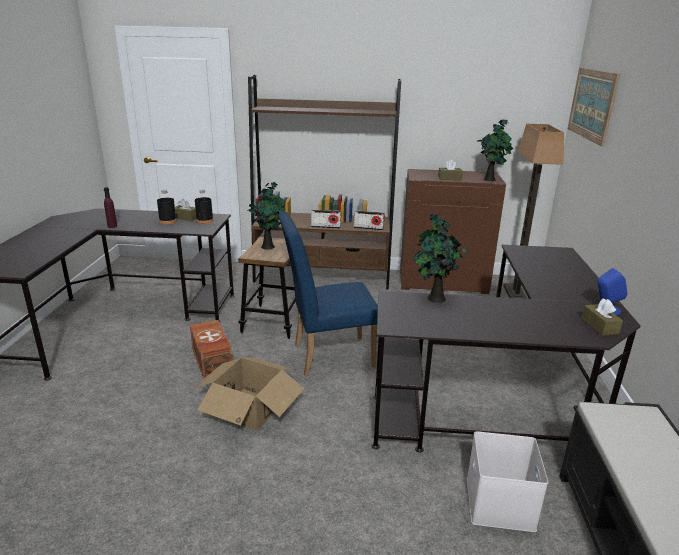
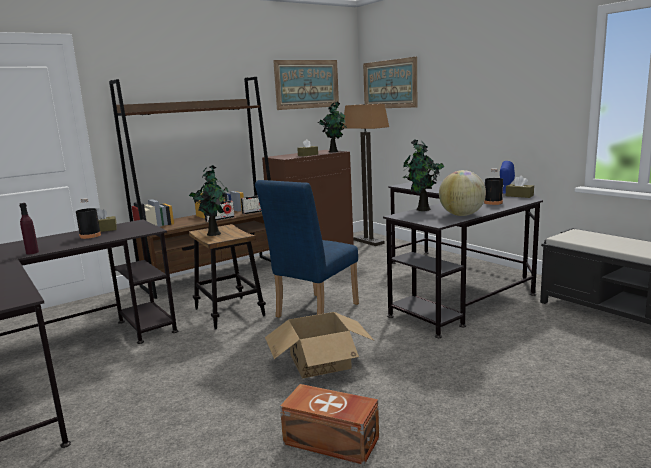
camera: 40 degrees left, 10 degrees down
(204, 221) = (130, 227): black bottle -> black bottle (493, 203)
(211, 361) = (226, 354): brown storage box -> brown storage box (331, 441)
(447, 326) = (461, 215): none -> globe
(487, 89) = (307, 84): none -> picture
(501, 504) = (541, 325): white storage box -> none

